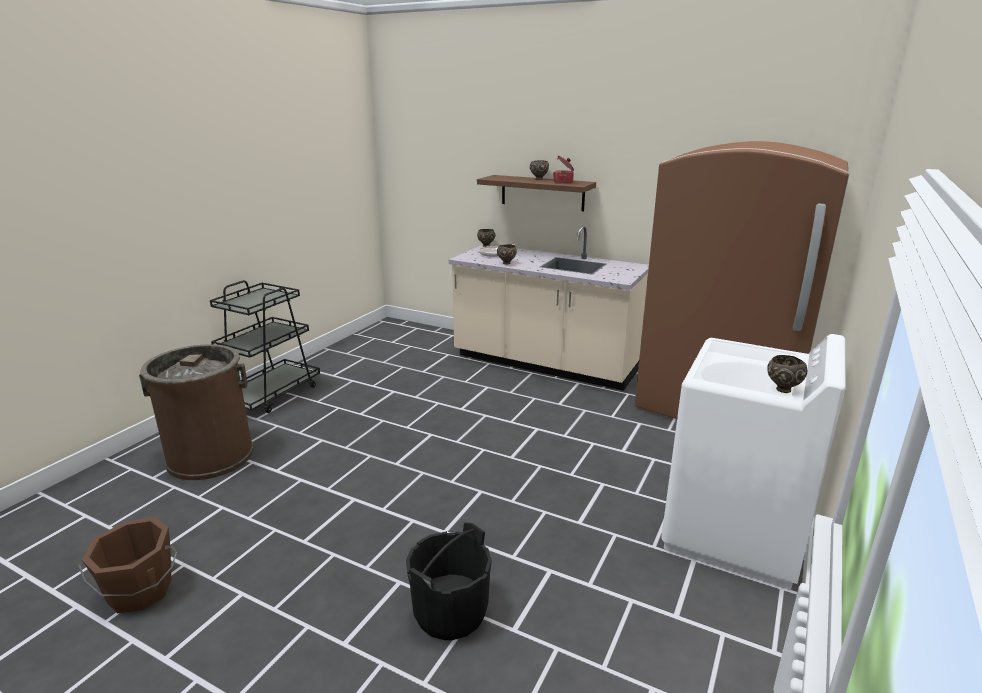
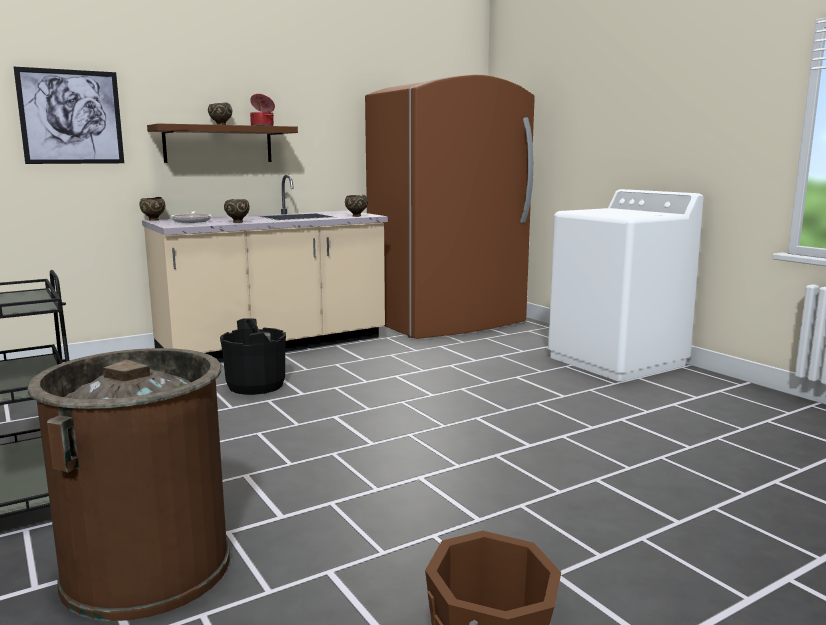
camera: 60 degrees left, 10 degrees down
(449, 167) = (71, 117): none -> picture
(450, 612) = (656, 465): black bucket -> black bucket (256, 385)
(782, 389) = (663, 213): brown bowl -> brown bowl (356, 216)

